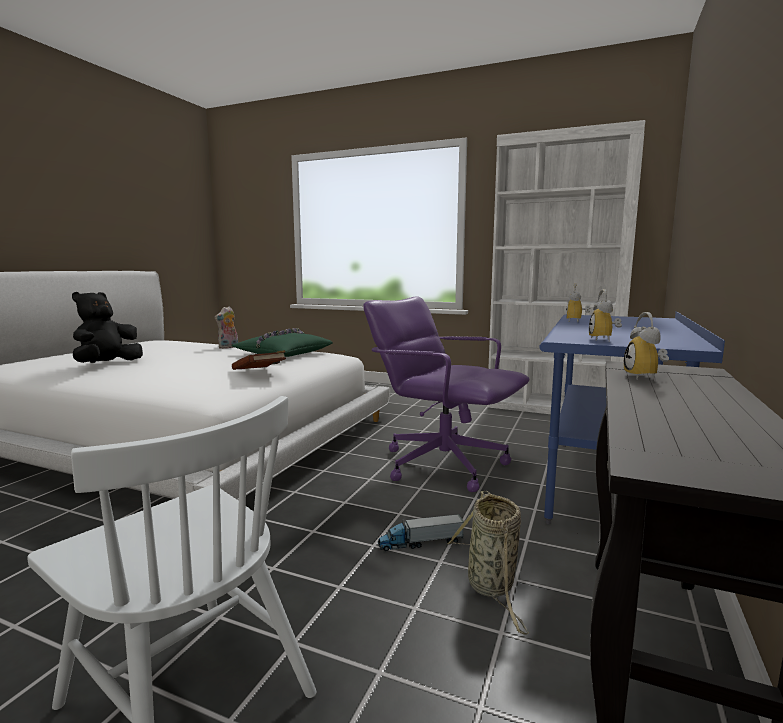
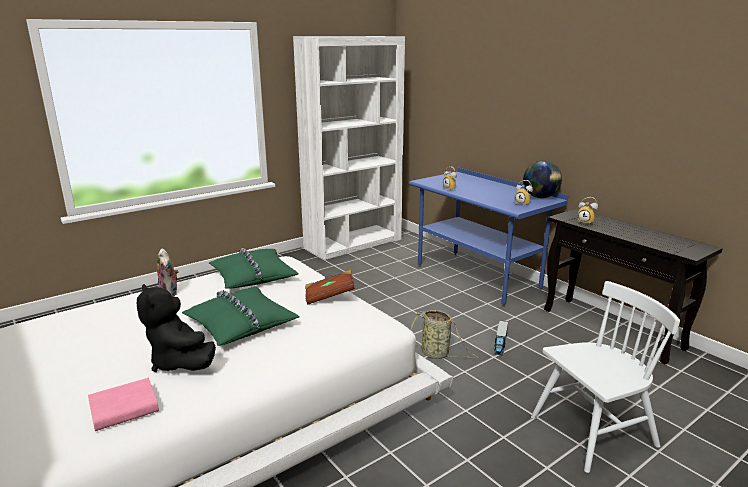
camera: 60 degrees left, 10 degrees up
(37, 367) = (124, 409): none -> pink book
(180, 364) = (240, 324): none -> green pillow
(443, 464) = (409, 306): purple office chair -> none
(492, 587) = (548, 338): basket -> basket (437, 354)
(676, 342) = (540, 197): none -> globe

